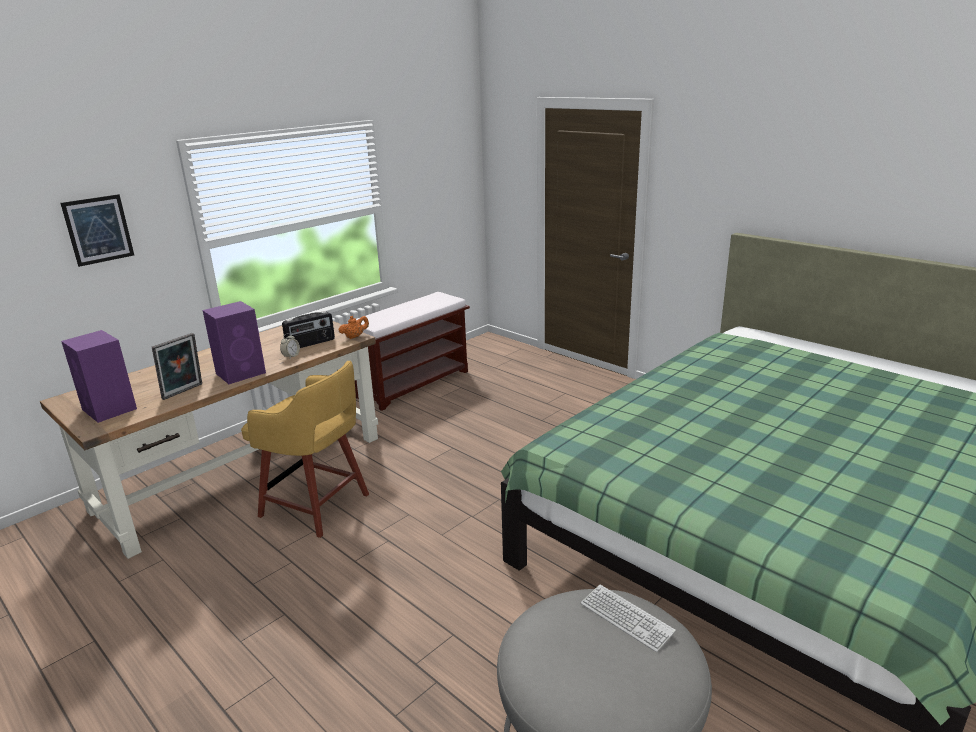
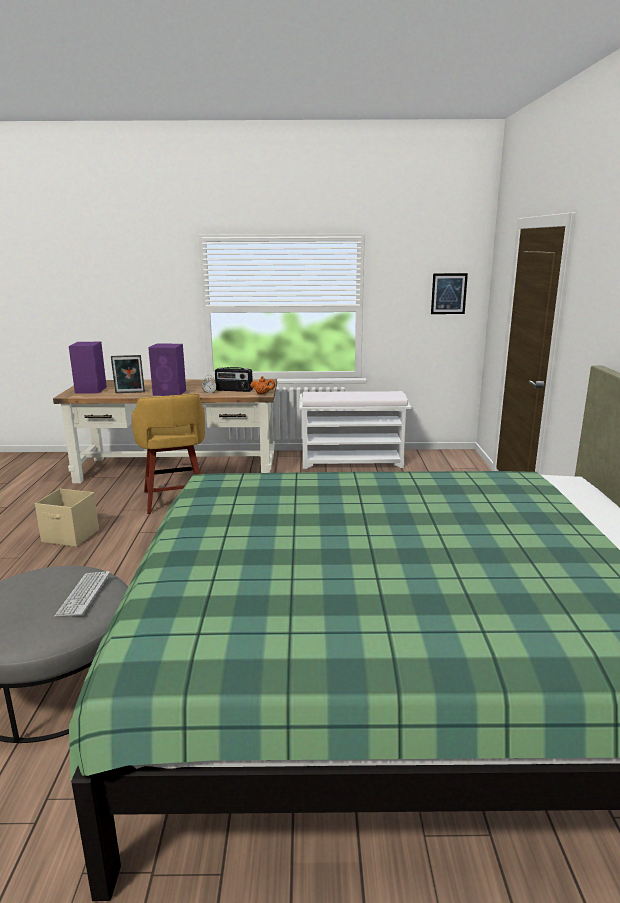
camera: 45 degrees right, 5 degrees down
(98, 230) = (140, 286): picture -> picture (448, 293)
(284, 614) = (71, 536): none -> beige storage box
(414, 383) = (353, 461): brown bench -> white bench

